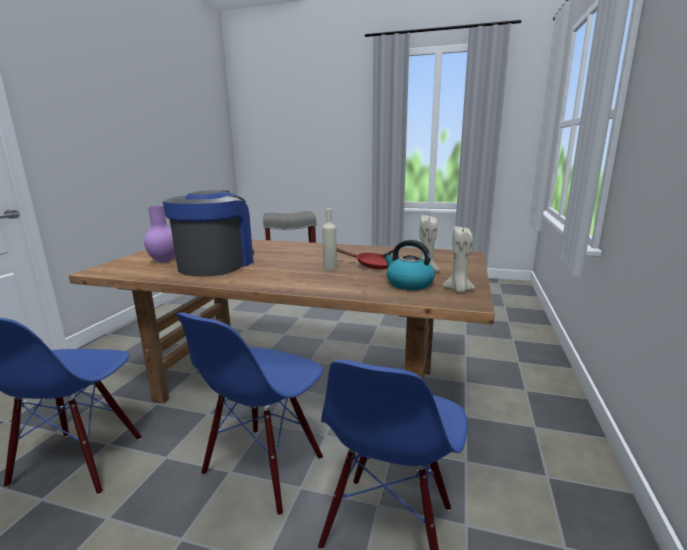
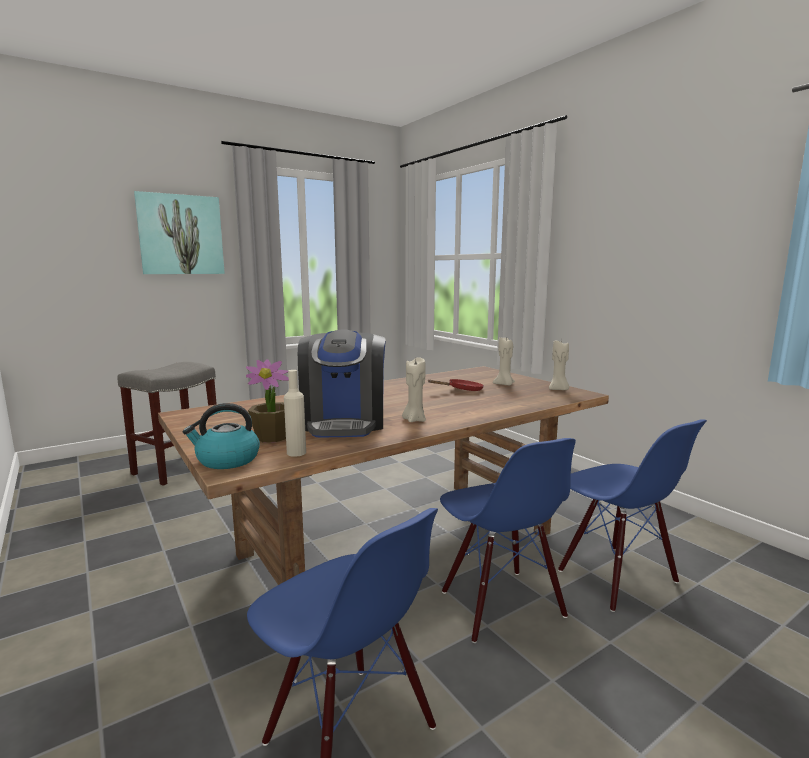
camera: 50 degrees left, 5 degrees down
(165, 261) = (272, 437): purple vase -> potted plant
(216, 264) = (344, 423): coffee machine -> coffee machine turned 150 degrees counterclockwise
(250, 275) = (414, 420): none -> beige candle
(330, 267) = (444, 398): beige bottle -> beige bottle (296, 453)
(336, 116) = (181, 235): none -> picture
(408, 284) = (526, 394): kettle -> kettle (227, 460)

